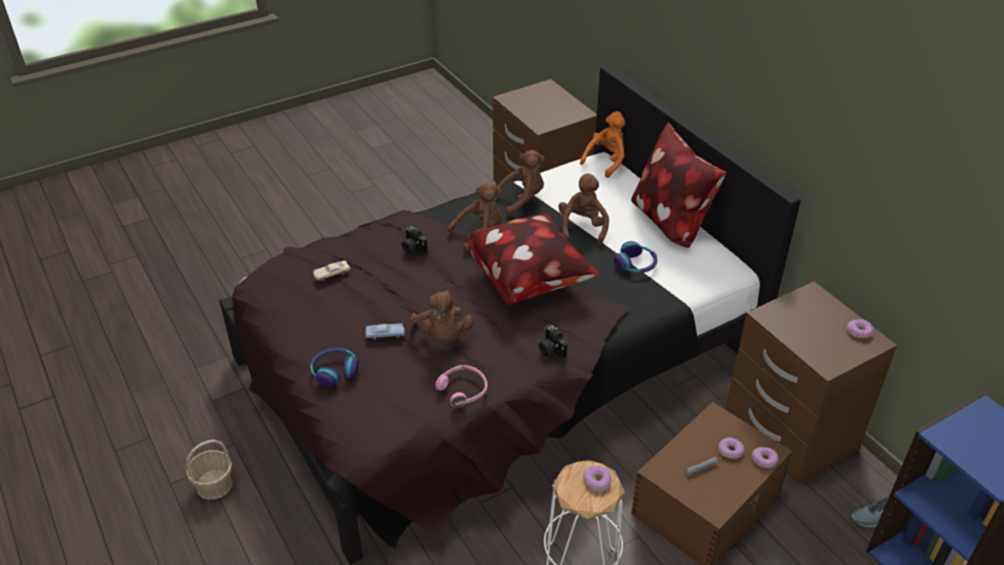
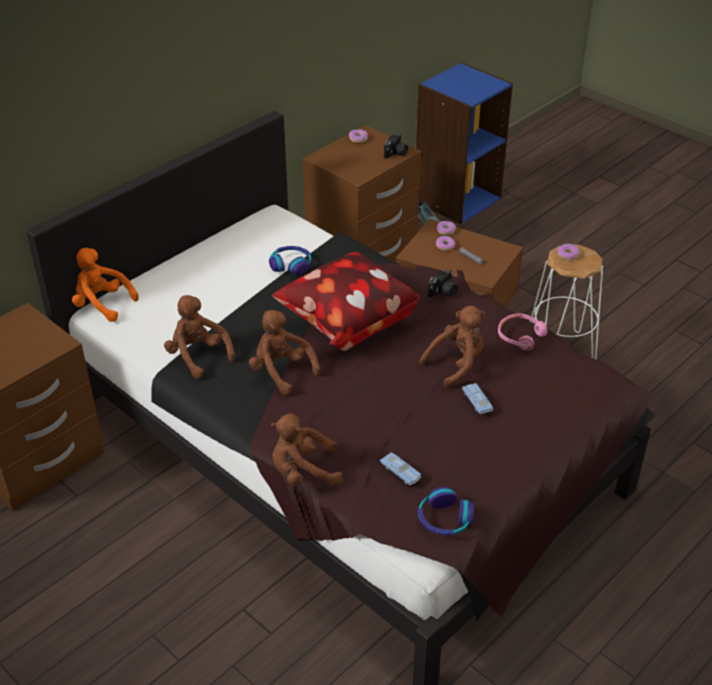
camera: 105 degrees left, 0 degrees up
(214, 485) = (614, 633): basket -> none
(332, 274) = (400, 472): beige toy car -> blue toy car
(334, 370) = (544, 427): headphones -> headphones (444, 519)
(412, 248) = (328, 415): camera -> camera (396, 154)
(582, 228) = (240, 304): brown plush toy -> brown plush toy (303, 472)
(670, 221) = (210, 251): pillow -> none

